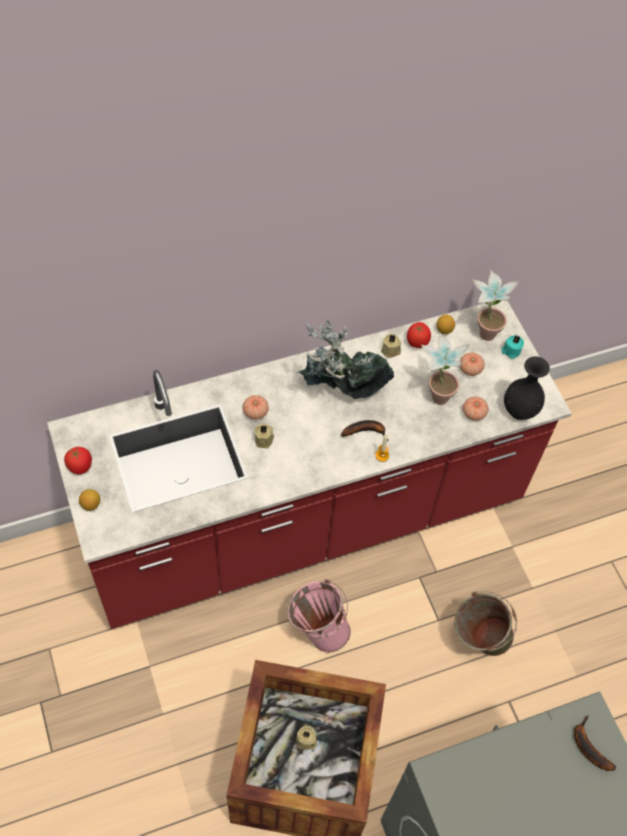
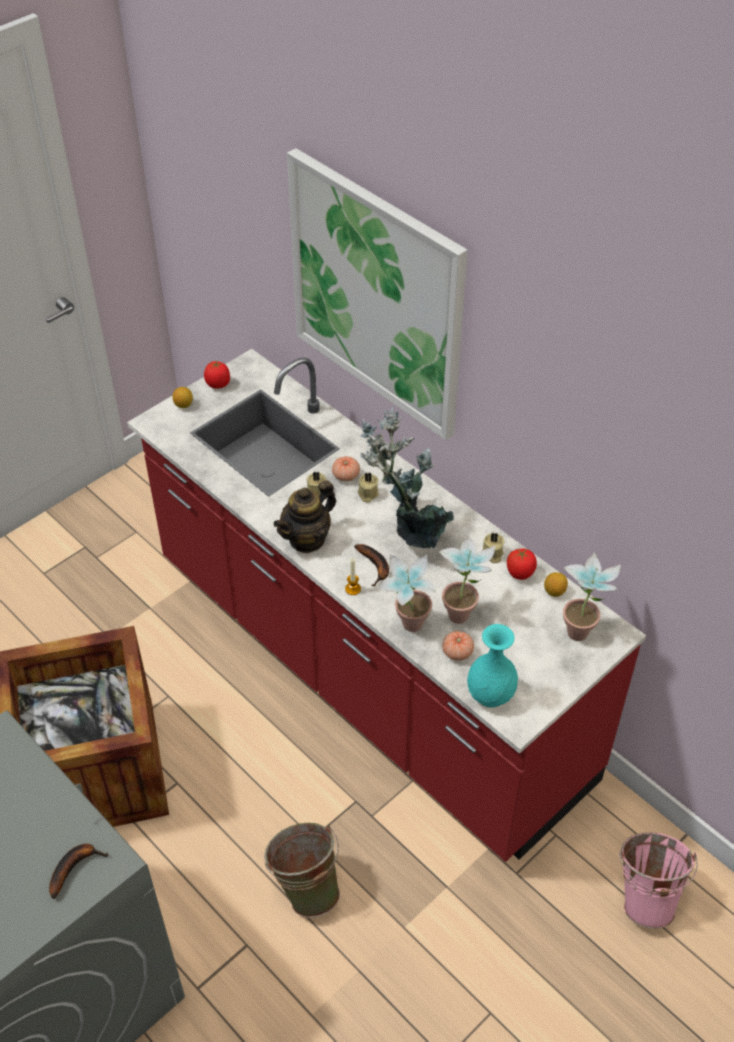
camera: 70 degrees right, 10 degrees down
(206, 268) = (377, 294): none -> picture
(306, 741) = (73, 703): beige candle -> beige candle (367, 494)
(312, 467) = (307, 539): none -> teapot
(317, 630) = (248, 727): pink bucket -> pink bucket (646, 896)
(437, 435) = (406, 628): none -> potted plant
(470, 369) = (516, 631): tomato -> none
(511, 351) = (569, 662): turquoise candle -> none
(520, 409) = (491, 695): black vase -> turquoise vase

